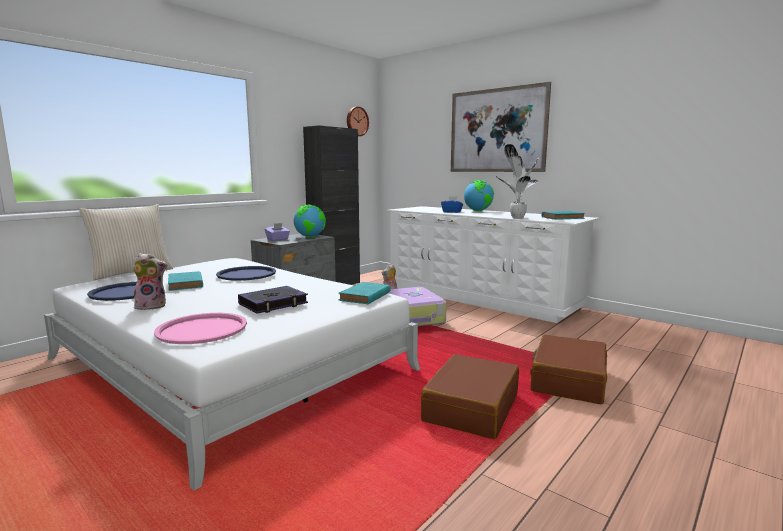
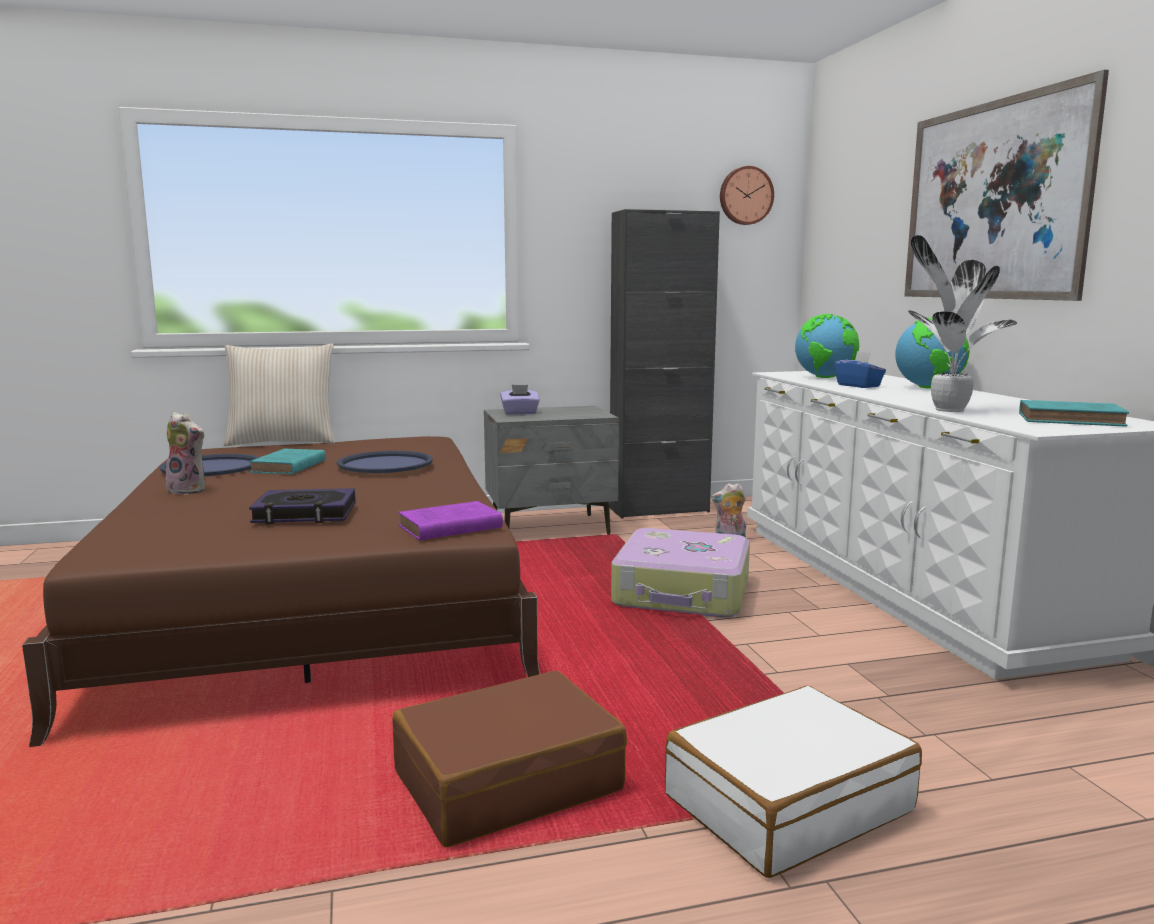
camera: 35 degrees right, 0 degrees up
(202, 329) = (155, 531): pink tray -> none
(228, 364) = (316, 600): white bed -> brown bed
(310, 237) = (579, 414): globe -> globe (825, 378)
(364, 297) = (447, 527): turquoise book -> purple book
(568, 380) = (787, 803): brown suitcase -> white suitcase

